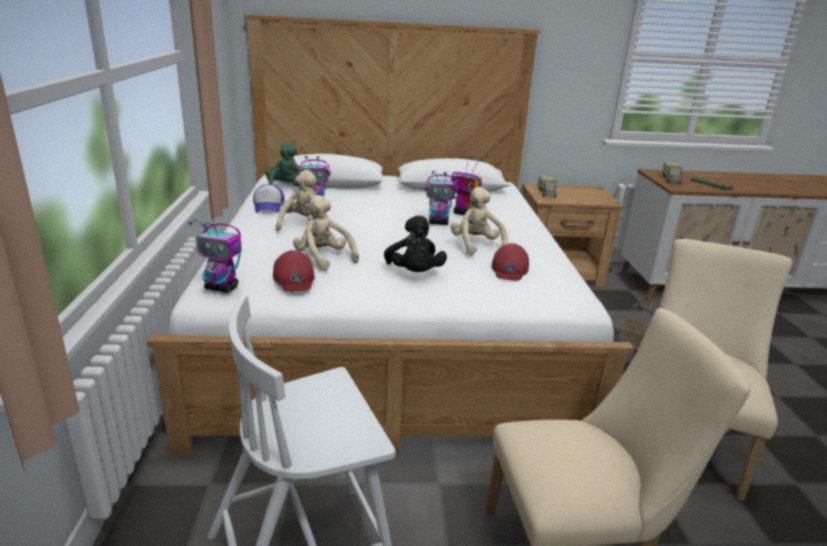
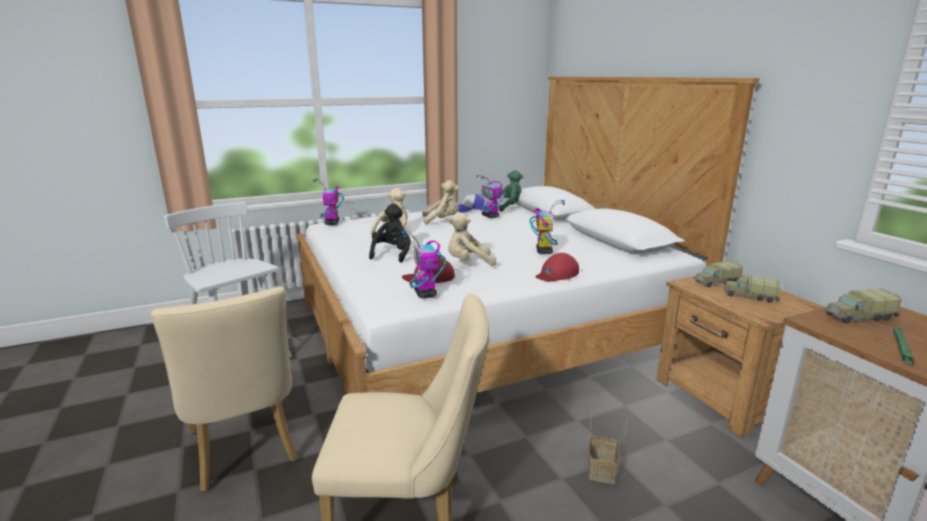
camera: 70 degrees right, 5 degrees down
(294, 278) = (351, 230): red cap -> red cap (557, 274)
(414, 274) = (392, 254): black plush toy -> black plush toy turned 135 degrees clockwise
(439, 223) = (505, 247): toy robot -> toy robot (425, 294)
(476, 246) = (468, 263): beige plush toy -> beige plush toy turned 150 degrees counterclockwise
(576, 194) = (750, 296): none -> toy truck

